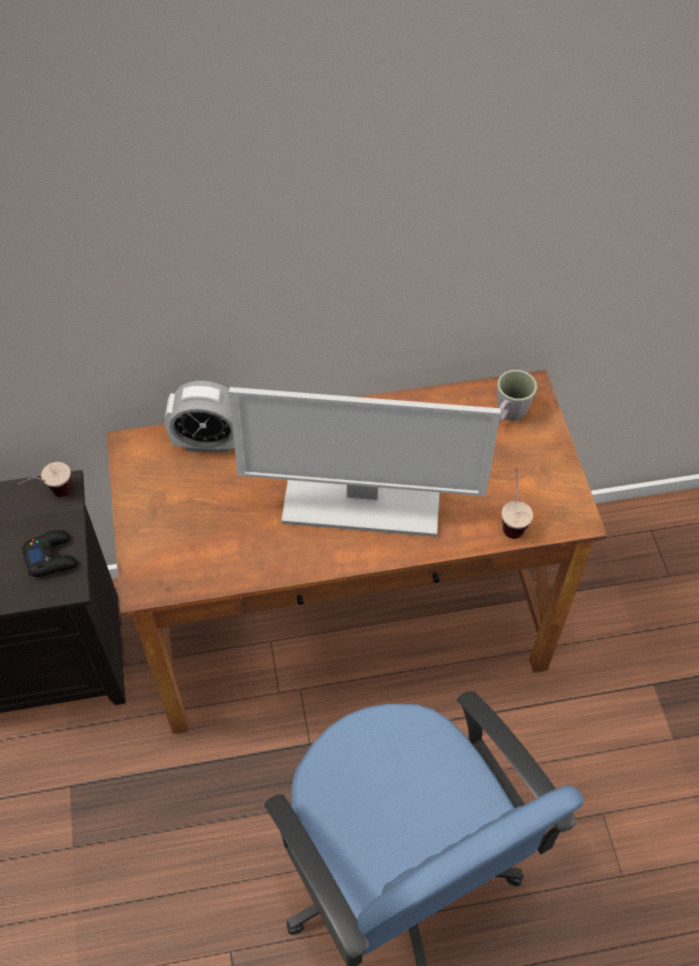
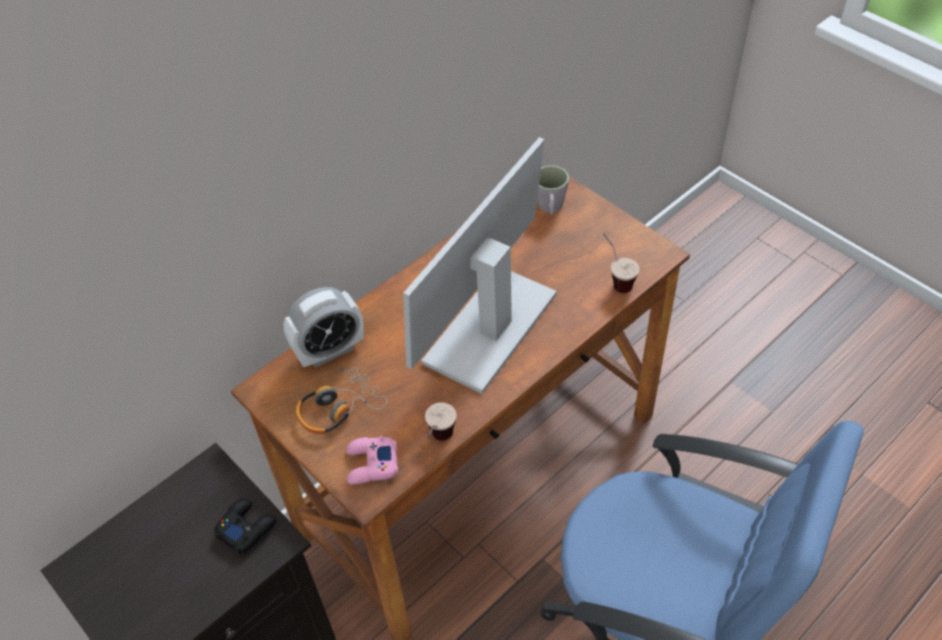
camera: 30 degrees left, 5 degrees down
(51, 496) = (205, 478): cup -> cup (439, 443)
(165, 564) = (371, 464): none -> pink game controller
(178, 498) = (339, 407): none -> headphones
(360, 499) = (490, 327): monitor -> monitor turned 150 degrees clockwise

